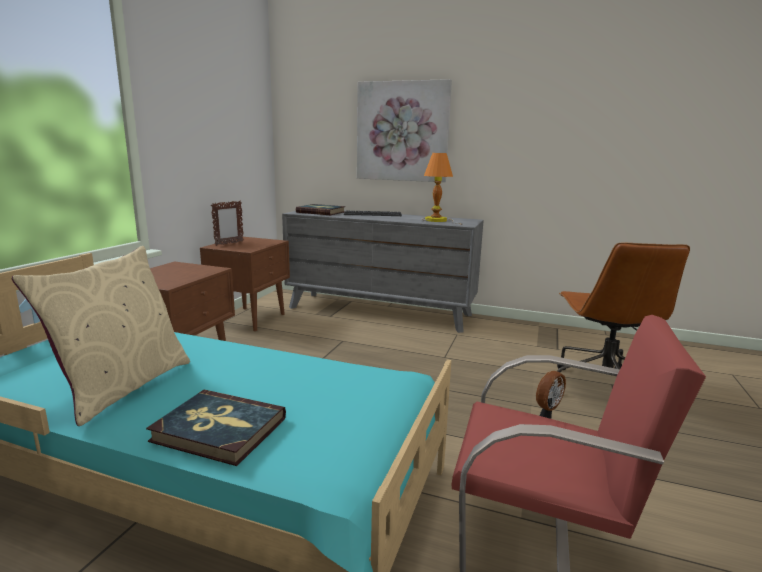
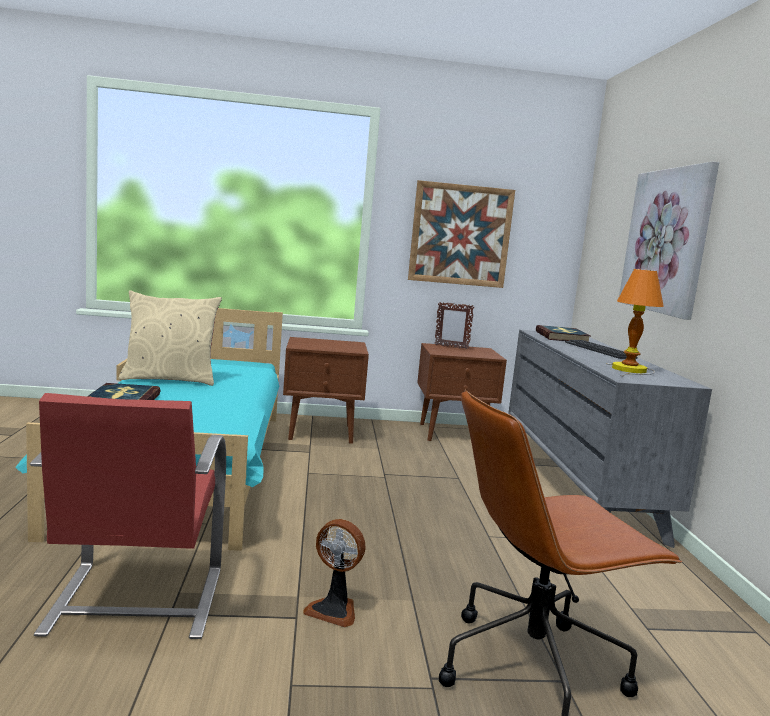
camera: 65 degrees right, 5 degrees down
(207, 134) = (460, 235): none -> picture

